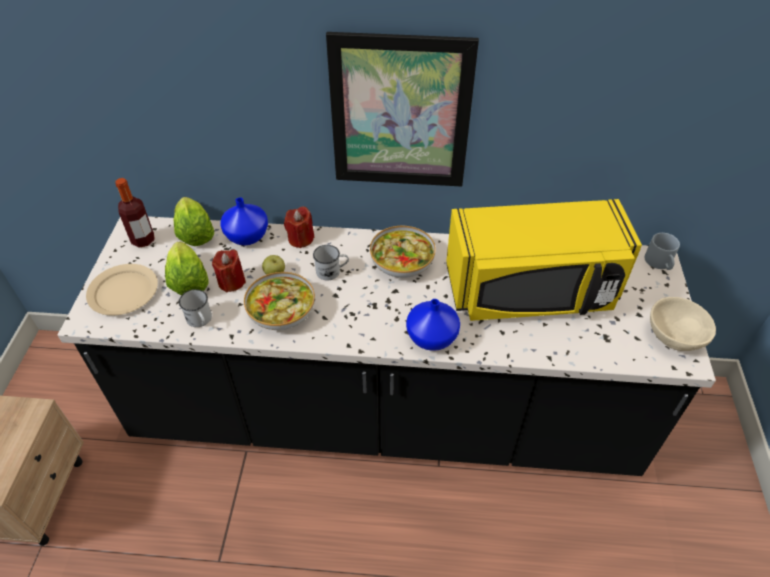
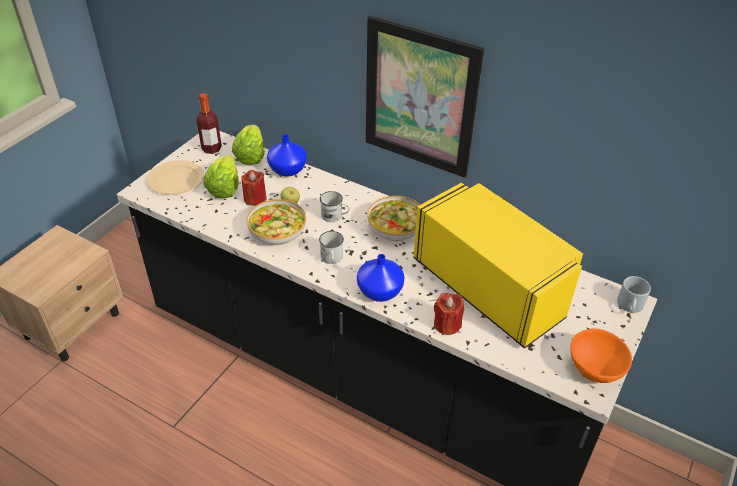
camera: 25 degrees right, 5 degrees down
(200, 320) = (216, 218): white mug -> white mug (332, 259)
(301, 239) = (327, 185): red candle -> red candle (447, 324)
(532, 291) = (490, 287): yellow microwave -> yellow microwave turned 150 degrees counterclockwise
(674, 337) = (595, 369): beige bowl -> orange bowl

